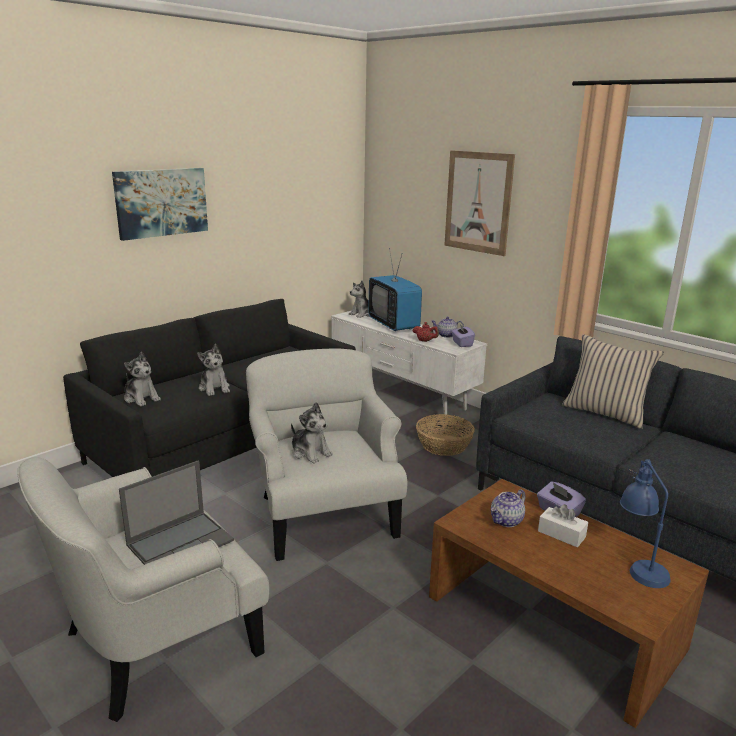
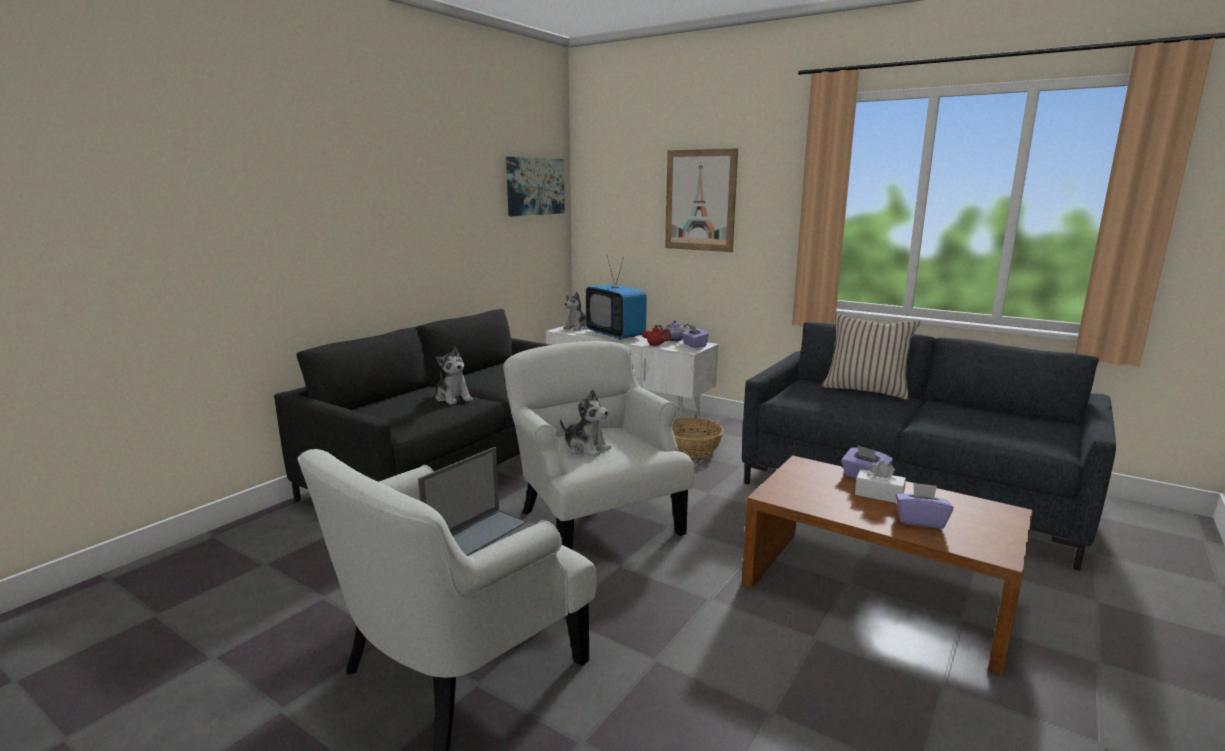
camera: 10 degrees left, 5 degrees down
(141, 398) = (374, 412): plush toy -> none
(161, 202) = (376, 200): picture -> picture (535, 186)
(506, 521) = (819, 489): teapot -> none
(586, 569) = (920, 521): none -> purple tissue box
(638, 564) = (966, 512): blue table lamp -> none

